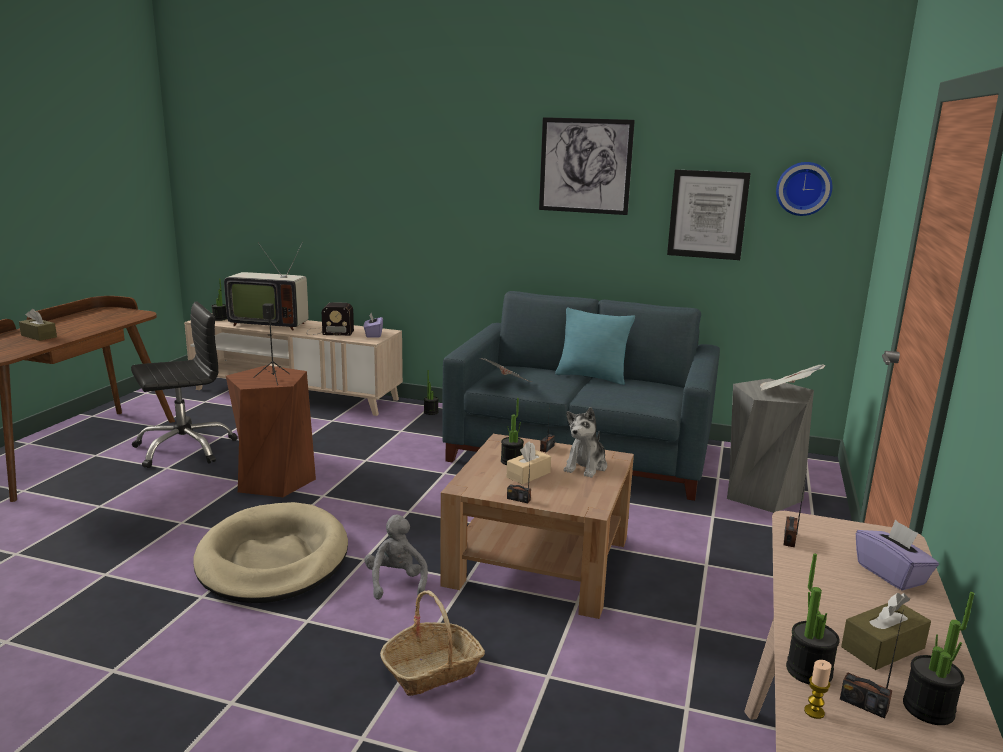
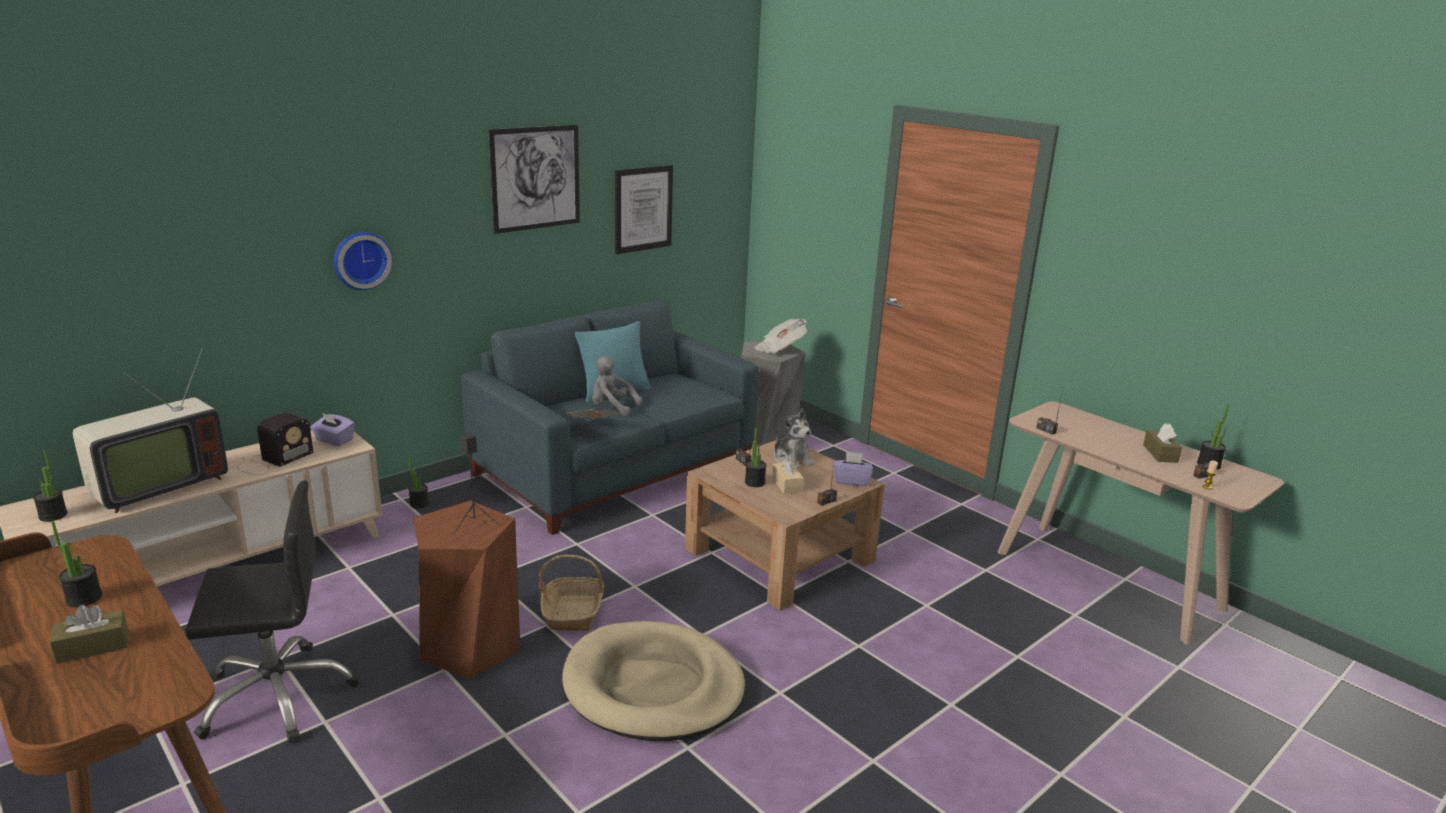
camera: 60 degrees left, 5 degrees up
(184, 448) = (277, 695): black office chair -> black office chair turned 75 degrees clockwise
(396, 582) = (756, 630): grey plush toy -> grey plush toy (612, 408)
(432, 670) = (890, 649): basket -> basket (573, 612)
(803, 188) = (706, 173): wall clock -> wall clock (361, 259)
(809, 671) = (1175, 476): potted plant -> potted plant (84, 598)
(891, 574) = (1094, 424): purple tissue box -> purple tissue box (851, 481)

